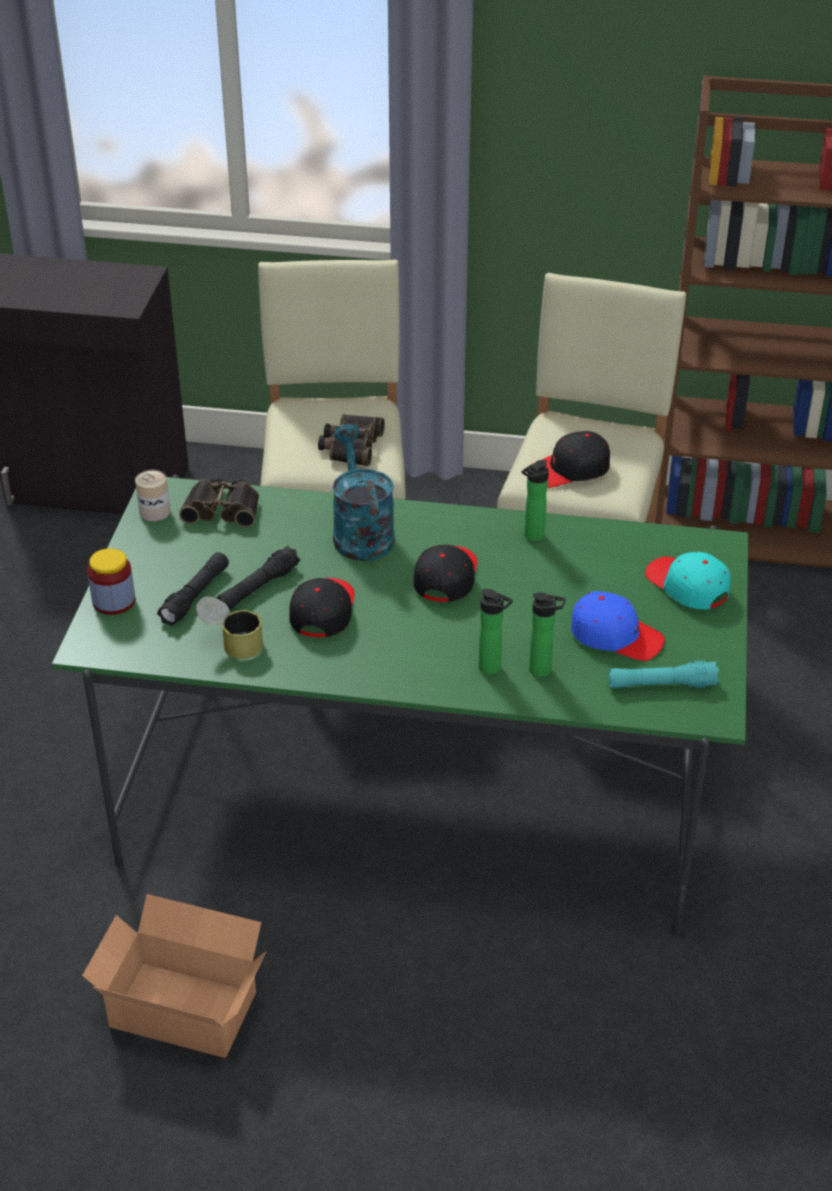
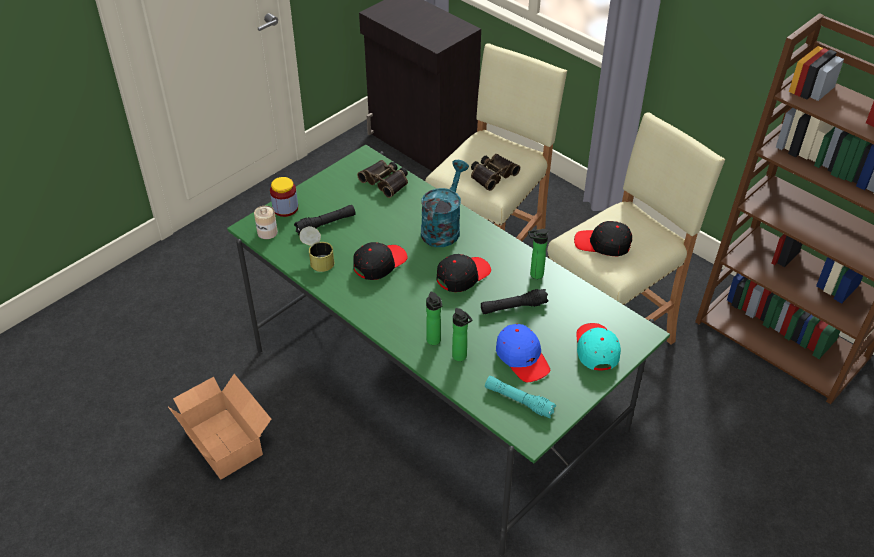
camera: 35 degrees right, 5 degrees up
(154, 512) = (351, 168): can -> can (267, 232)
(258, 588) = (360, 234): black flashlight -> black flashlight (513, 307)

